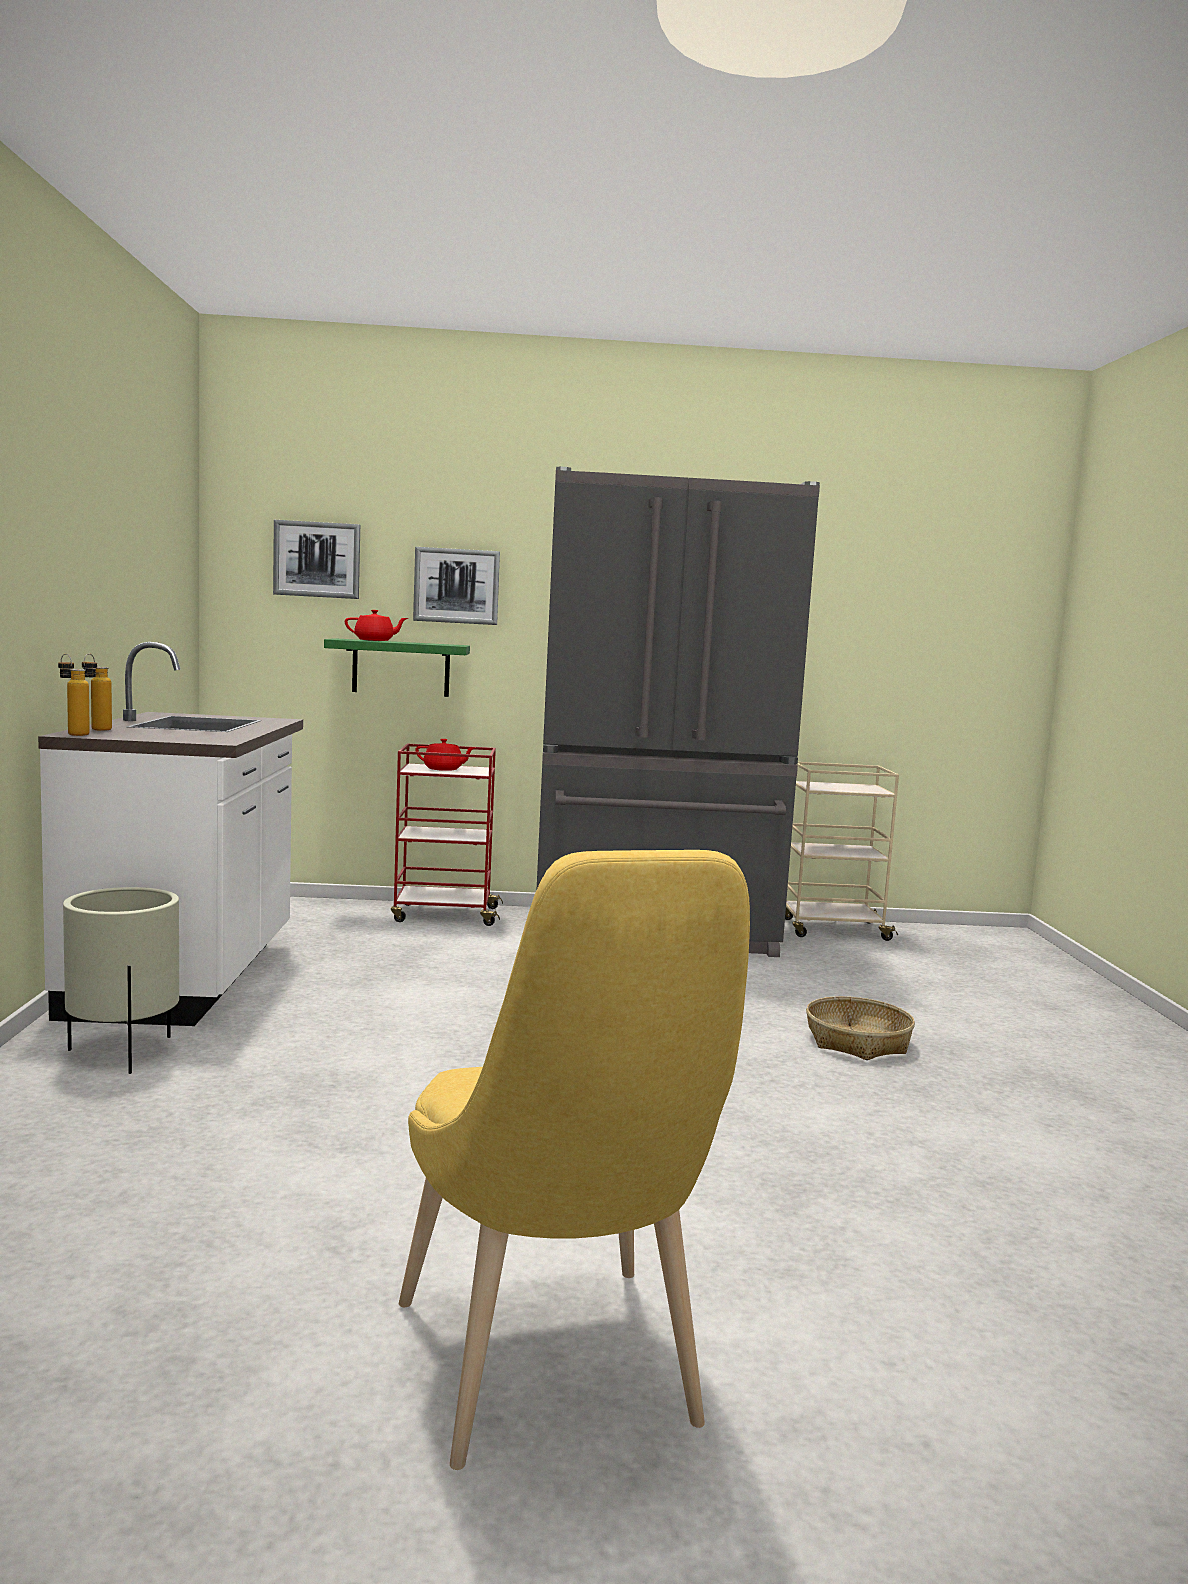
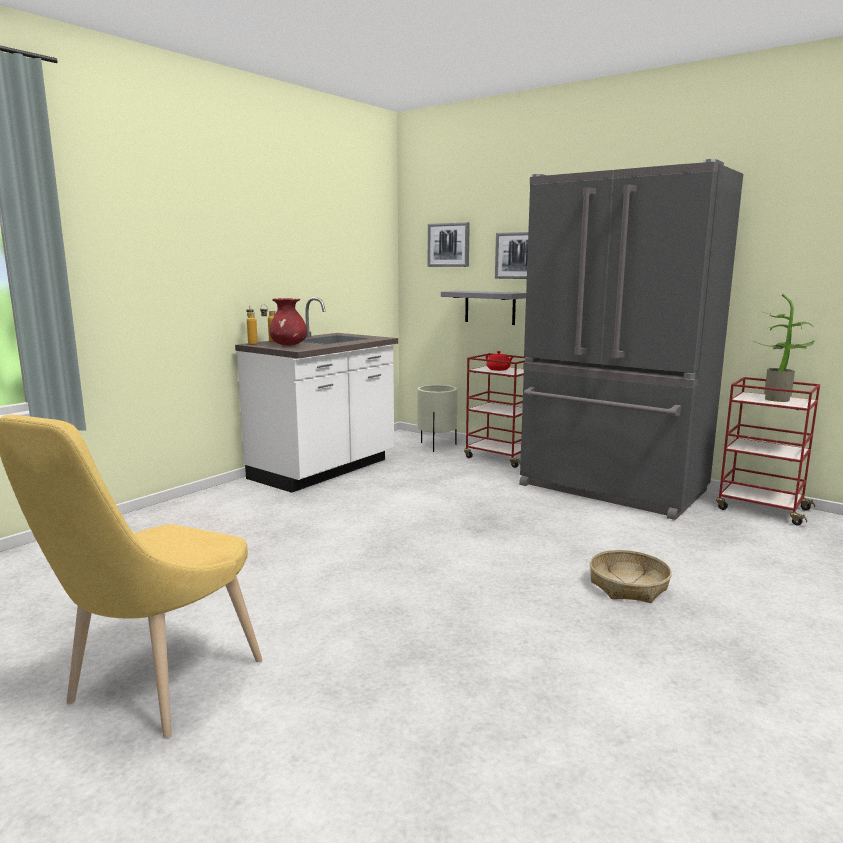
camera: 40 degrees right, 5 degrees up
(122, 1053) = (247, 498): beige planter -> beige planter (436, 446)
(166, 735) = (289, 345): none -> red vase
(375, 640) = (470, 291): red teapot -> none
(401, 668) = (490, 307): green shelf -> grey shelf
(832, 929) = (761, 509): beige cart -> red cart
(847, 786) = (779, 399): none -> potted plant

